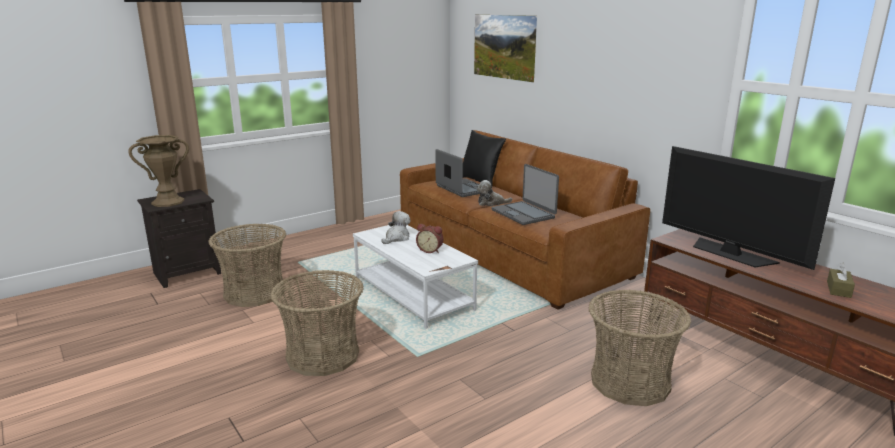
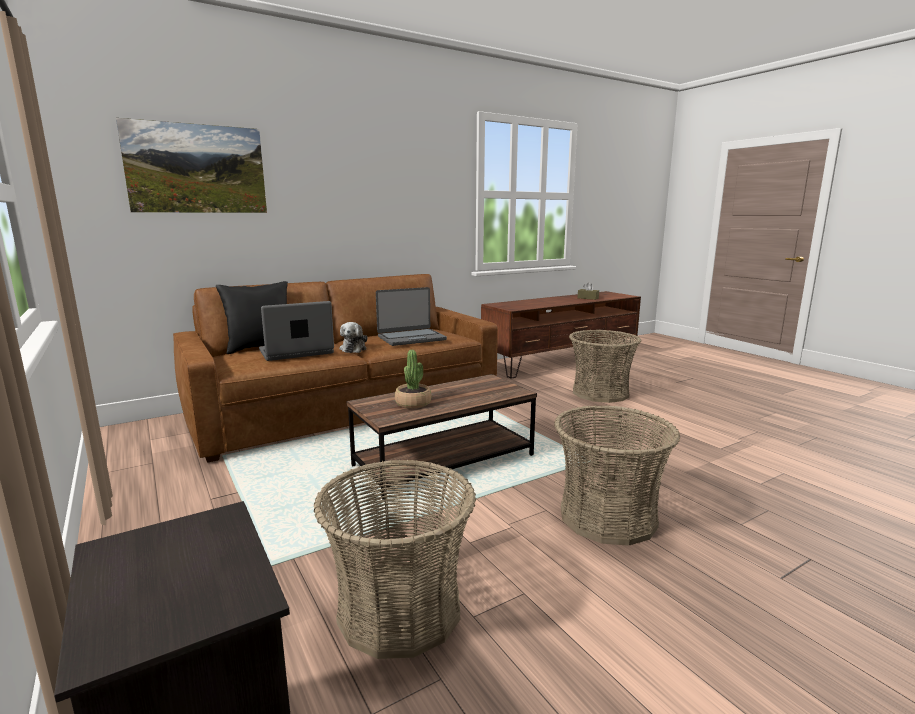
camera: 85 degrees left, 5 degrees down
(168, 202) = (195, 582): brown vase -> none
(396, 238) = (413, 403): plush toy -> potted plant
(413, 294) = (444, 460): white coffee table -> brown coffee table
(430, 250) = (461, 389): alarm clock -> none
(730, 253) = (538, 303): television -> none

